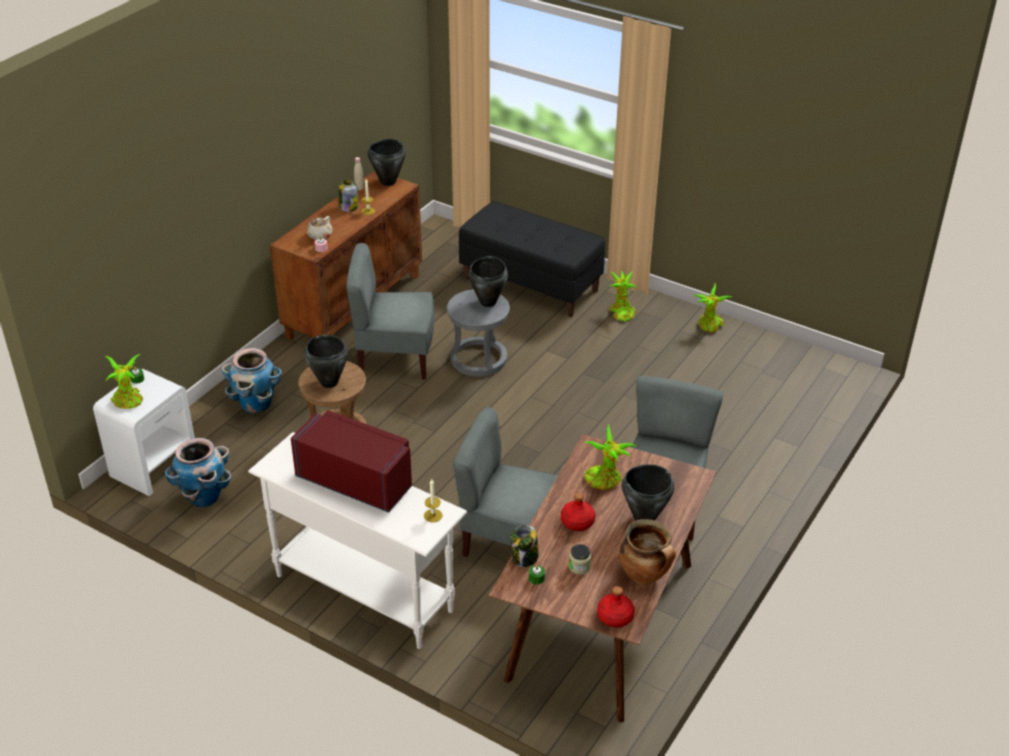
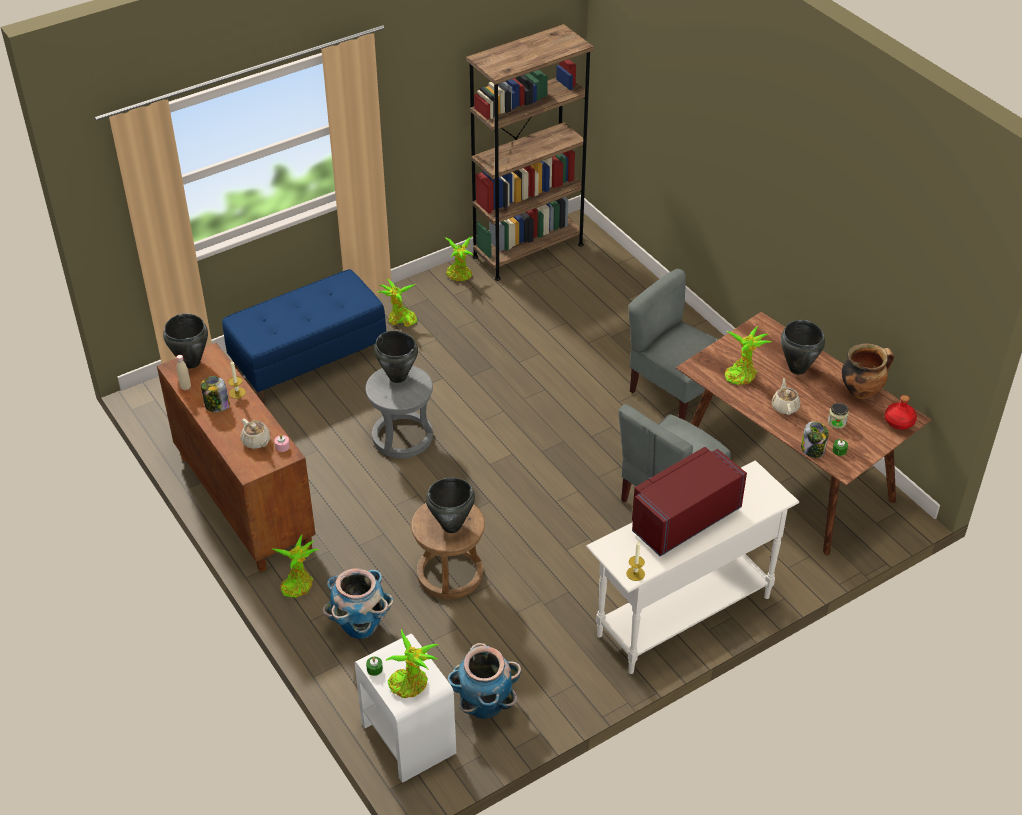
camera: 65 degrees left, 5 degrees up
(284, 360) = (298, 584): none -> potted plant
(395, 358) = (358, 496): grey chair -> none
(433, 515) = (753, 482): candle -> candle (635, 573)
(531, 284) = (309, 361): black bench -> blue bench
(577, 522) = (785, 406): red bottle -> beige teapot
(783, 354) = (528, 250): none -> brown bookcase

